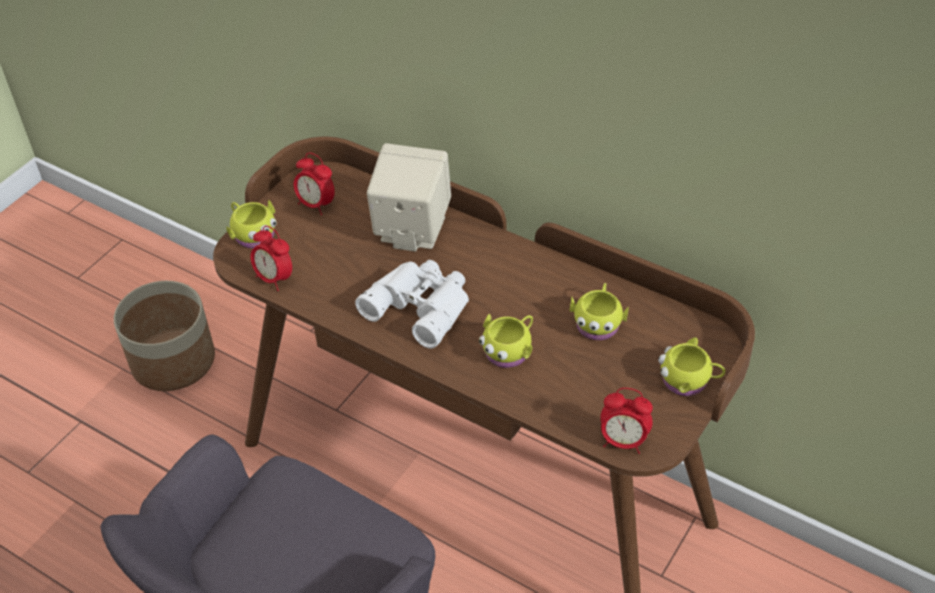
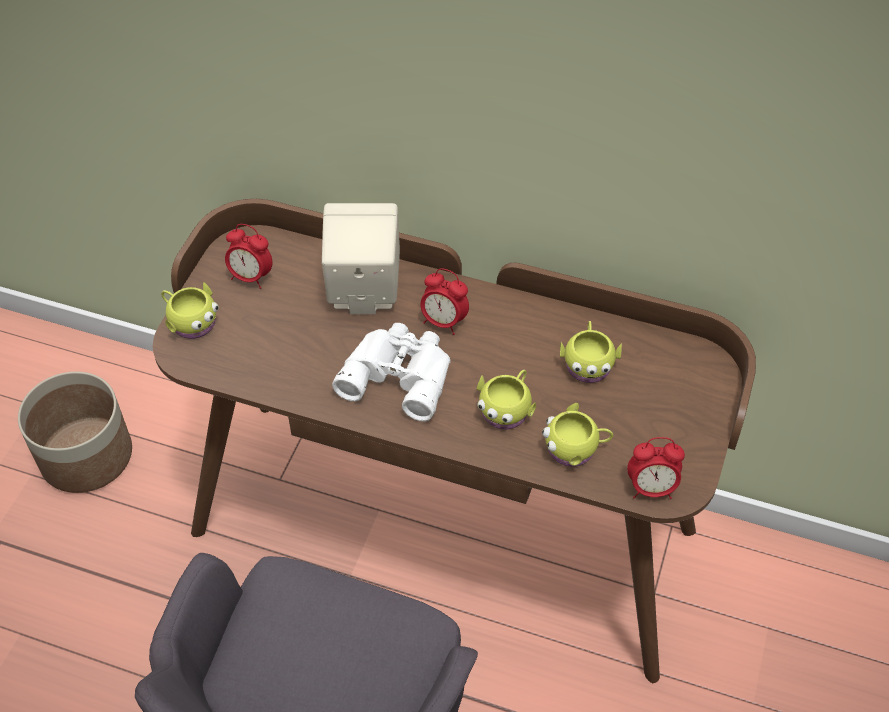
camera: 15 degrees left, 5 degrees up
(274, 279) = (231, 369): alarm clock -> alarm clock (443, 322)
(689, 381) = (696, 411): yellow mug -> yellow mug (575, 448)

